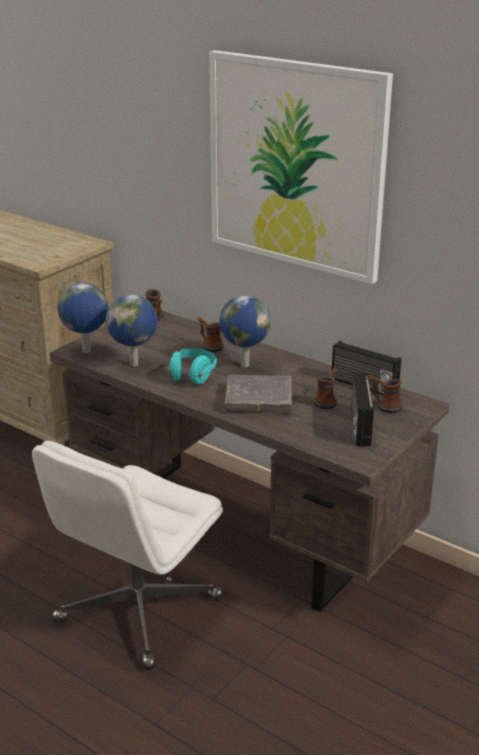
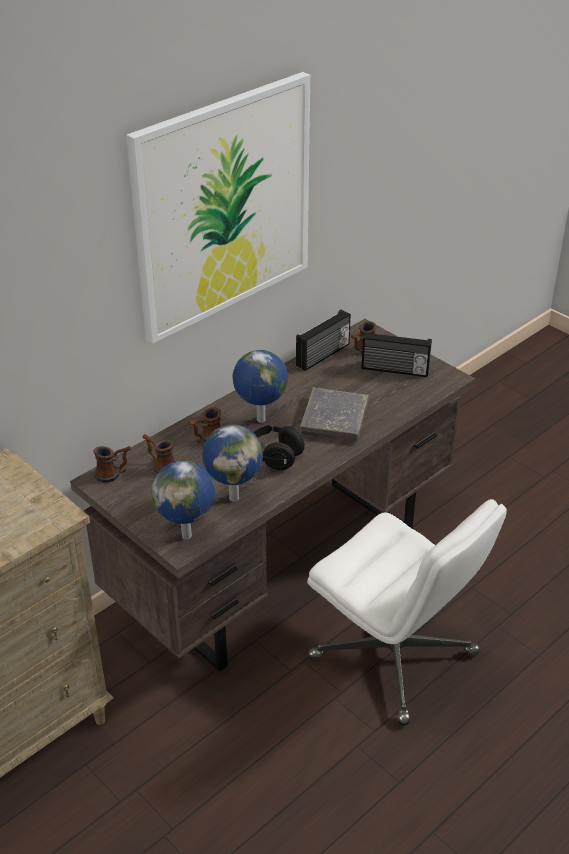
camera: 80 degrees left, 10 degrees up
(192, 376) = (274, 457): turquoise headphones -> black headphones
(327, 400) = (346, 379): mug -> mug (160, 465)

